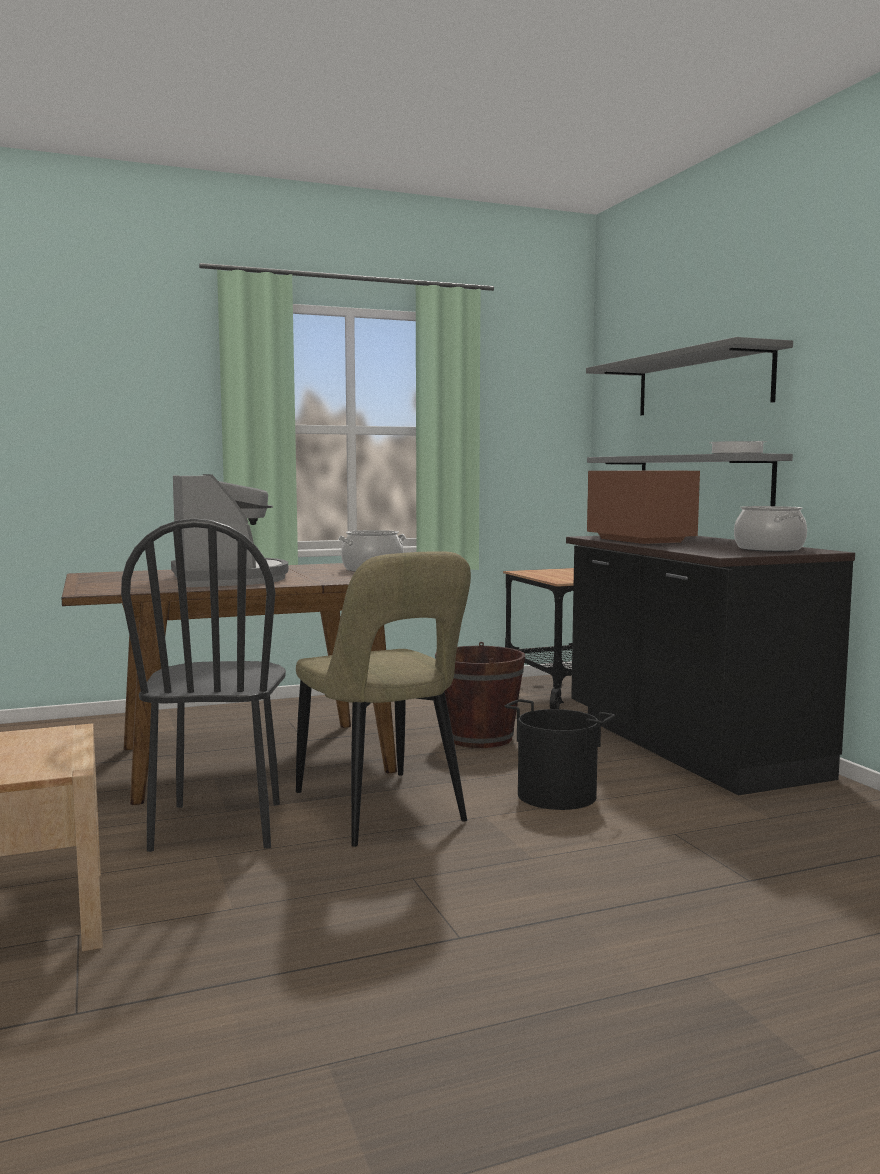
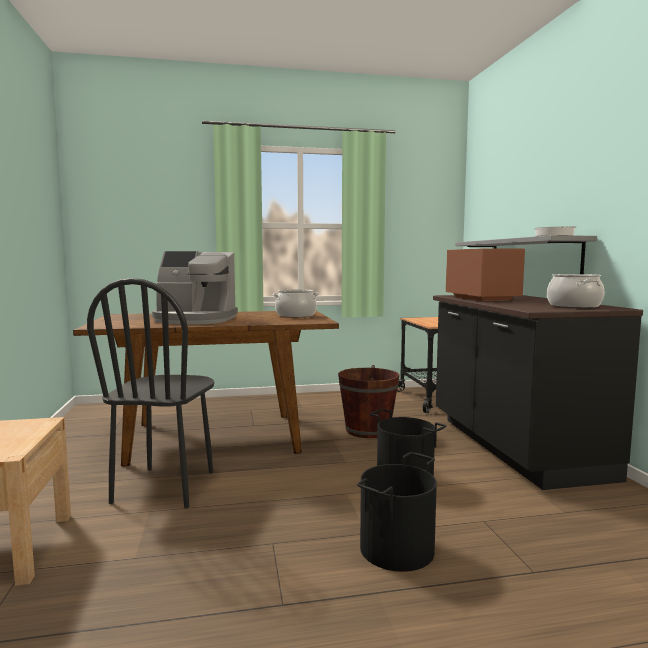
camera: 10 degrees right, 0 degrees up
(228, 579) = (194, 320): coffee machine -> coffee machine turned 105 degrees clockwise
(382, 811) = (278, 483): beige chair -> none
(575, 870) = (395, 548): none -> black bucket
(702, 383) = (534, 188): grey shelf -> none

